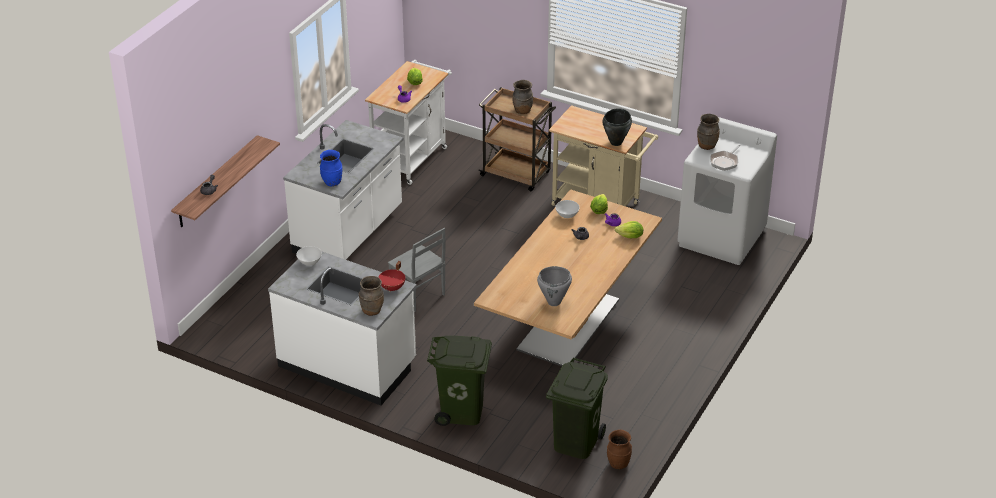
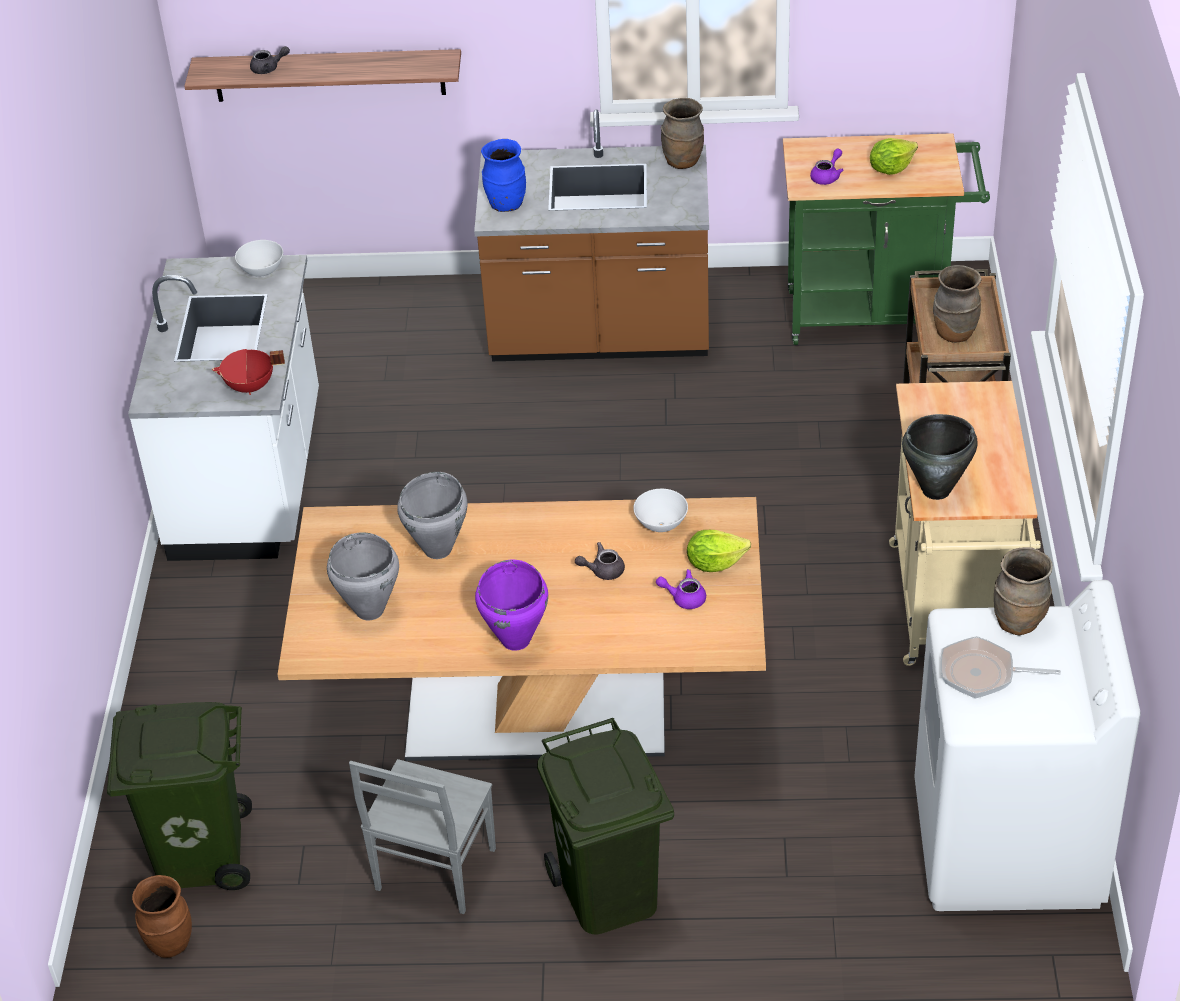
camera: 65 degrees right, 5 degrees up
(349, 232) = (600, 334): white counter -> brown counter
(372, 310) = (172, 389): brown vase -> brown vase (683, 162)
(412, 157) = (876, 314): white cart -> green cart
(418, 296) = (485, 483): grey chair -> grey chair (433, 870)
(462, 412) = (203, 666): green trash can -> green trash can (607, 894)
(532, 274) = (438, 549): none -> grey cooking pot
(601, 270) = (516, 639): none -> purple cooking pot
(630, 237) = (659, 640): lettuce -> none

